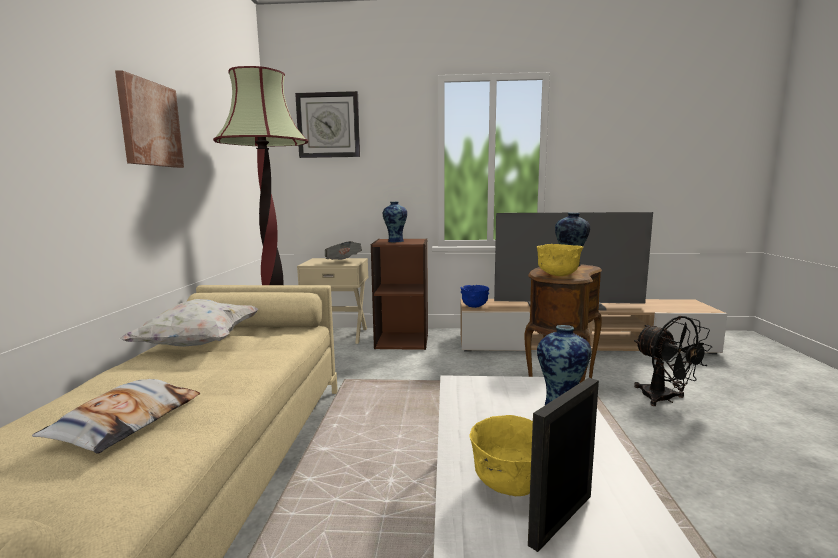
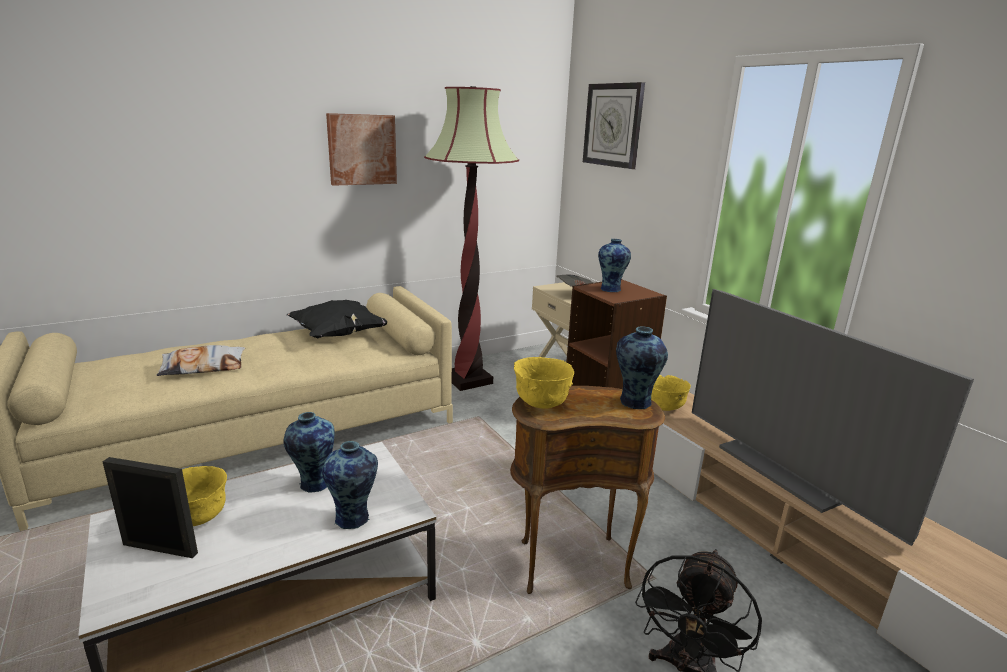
camera: 55 degrees right, 10 degrees up
(198, 344) = (338, 335): white pillow -> black pillow
(474, 306) = (664, 408): blue bowl -> yellow bowl
(488, 413) = (314, 483): none -> vase

